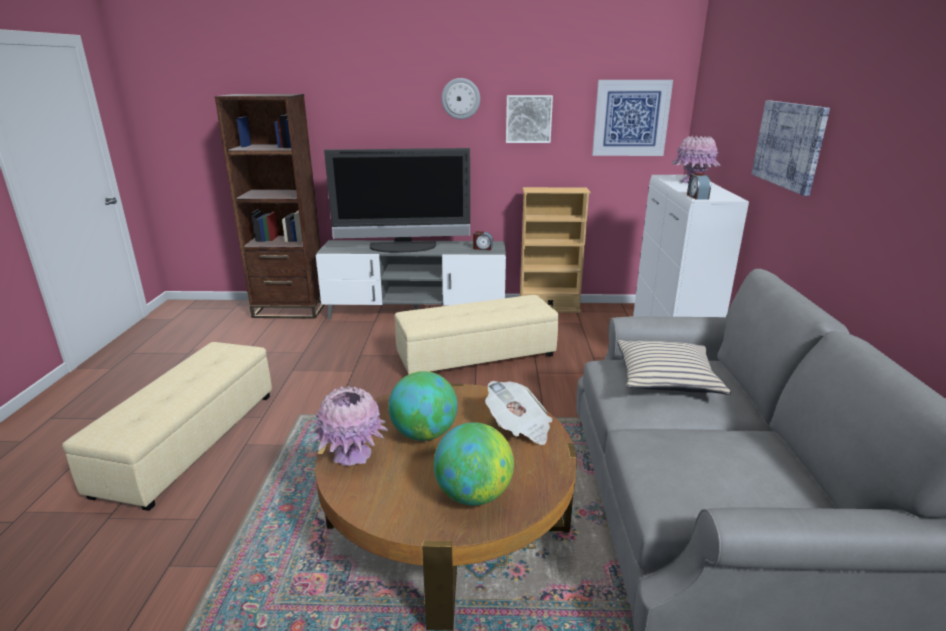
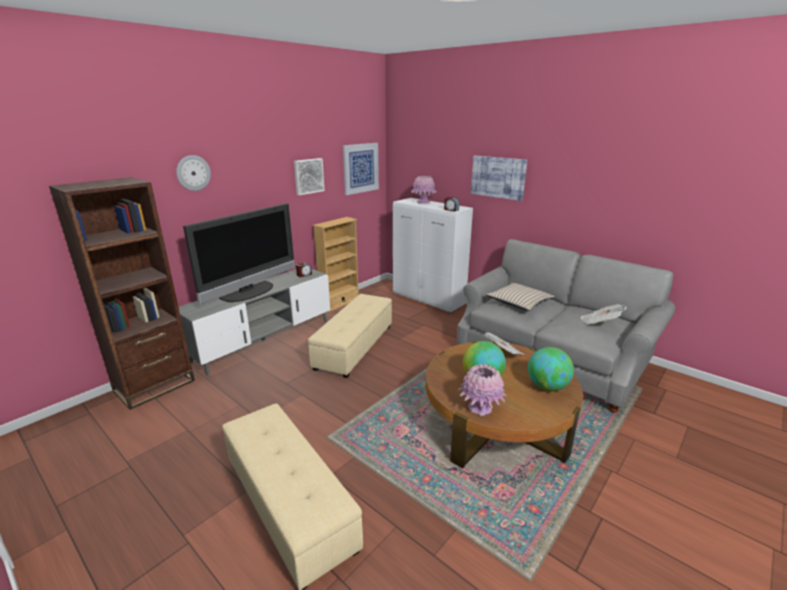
camera: 50 degrees left, 0 degrees up
(460, 98) = (264, 166): wall clock -> wall clock (193, 173)
(732, 473) = (600, 323): none -> newspaper

